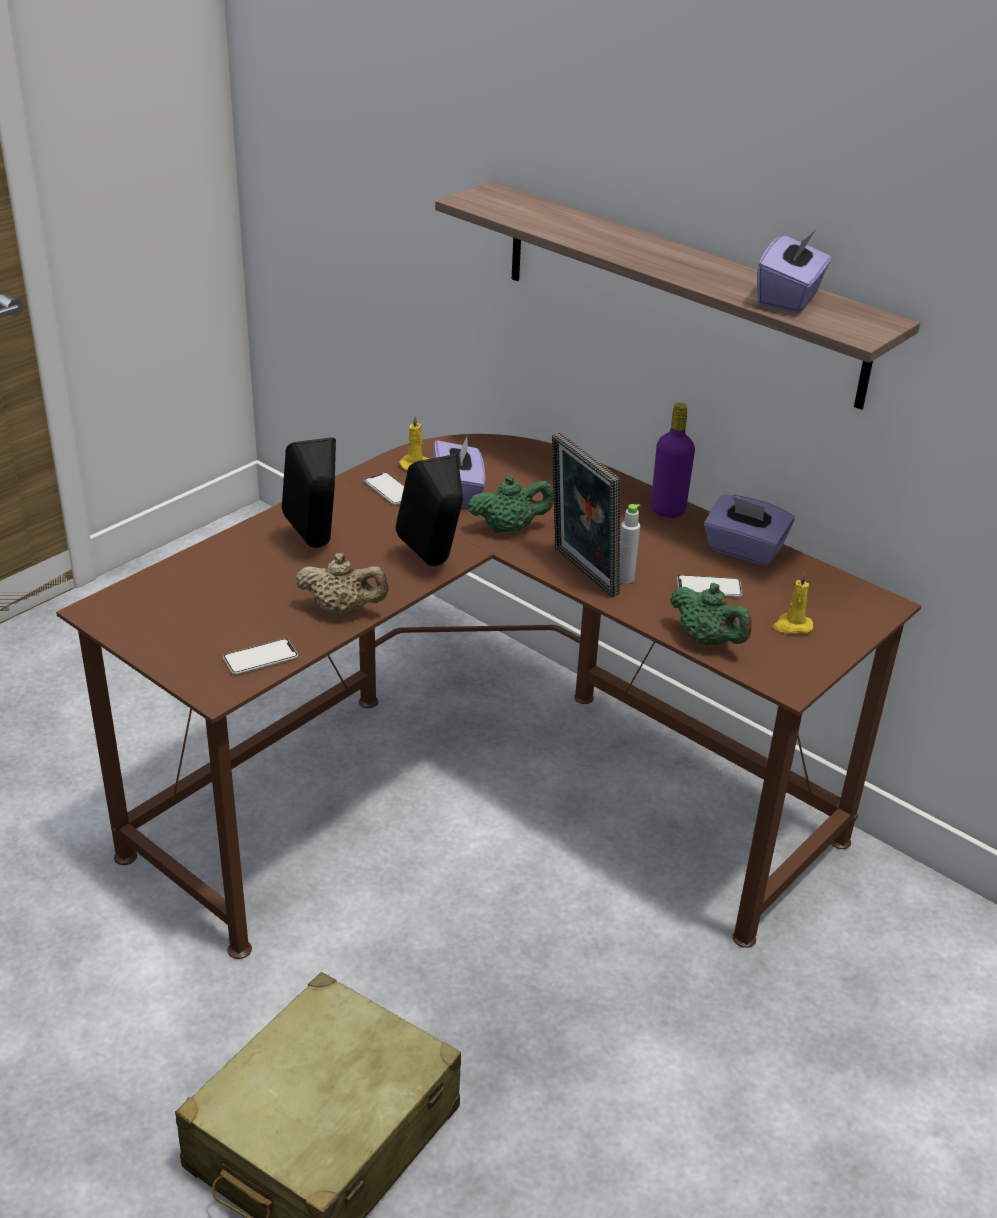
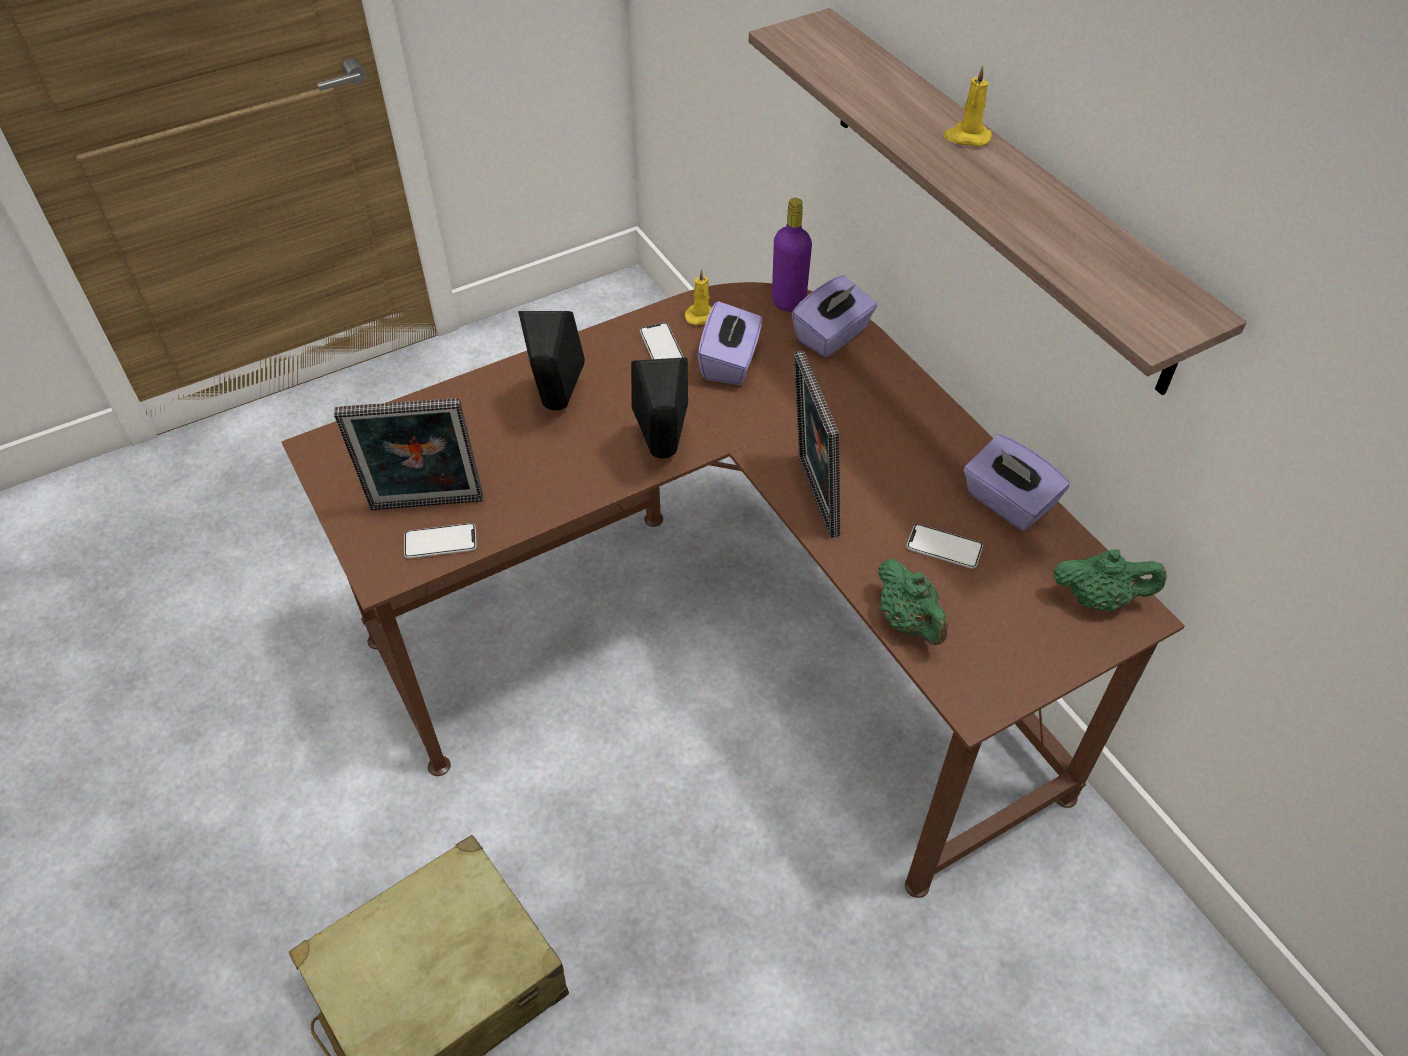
camera: 20 degrees right, 15 degrees up
(233, 636) = (427, 507): none -> picture frame
(343, 610) = (546, 497): beige teapot -> none
(509, 528) = (762, 421): green teapot -> green teapot (1098, 599)
(625, 578) = (856, 515): grey bottle -> none
(667, 510) = (946, 429): purple bottle -> purple bottle (788, 302)
(789, 298) = (1091, 253): purple tissue box -> purple tissue box (832, 335)
(792, 626) = (1015, 623): yellow candle -> yellow candle (966, 137)

